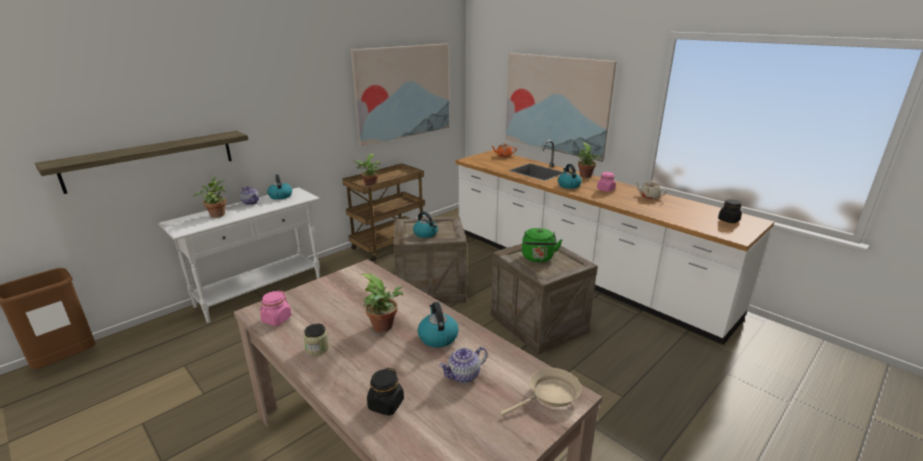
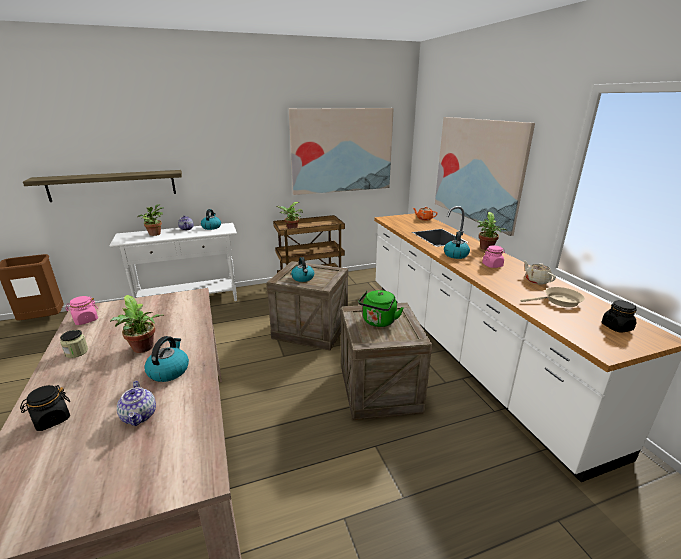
camera: 25 degrees right, 0 degrees up
(463, 376) = (140, 416): teapot -> teapot turned 105 degrees counterclockwise
(550, 395) = (183, 468): beige frying pan -> beige frying pan (559, 301)

